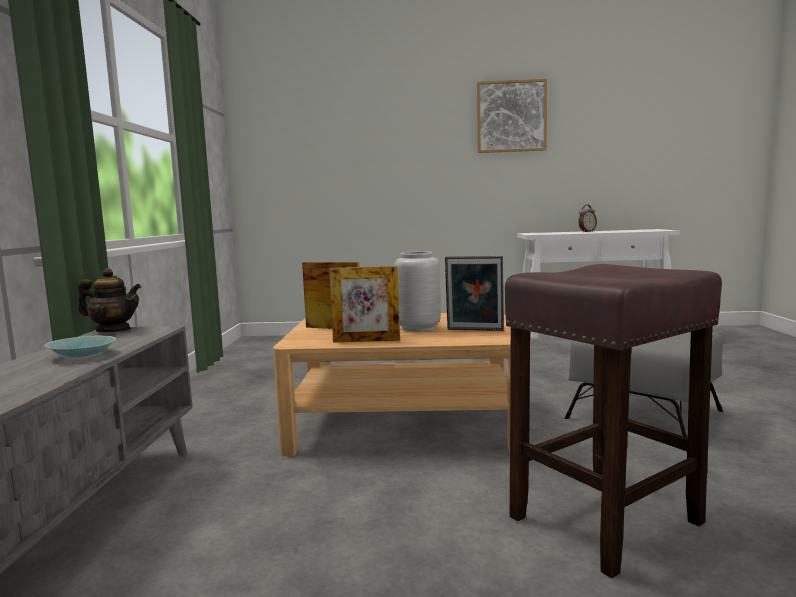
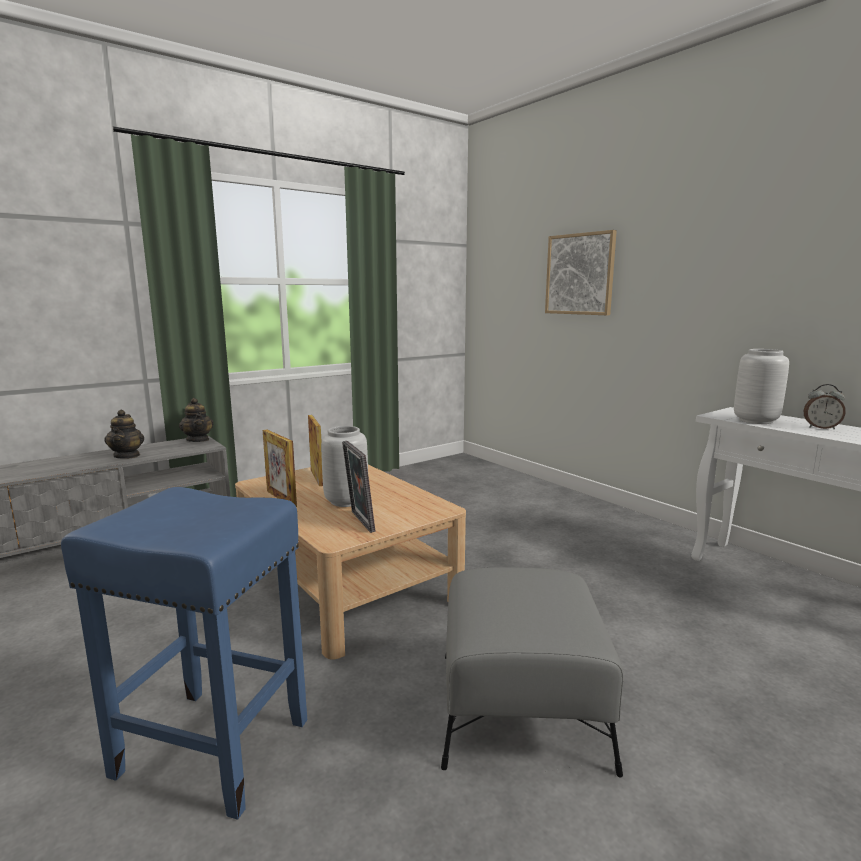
camera: 50 degrees right, 5 degrees up
(83, 355) = (127, 456): turquoise bowl -> teapot
(511, 116) = (746, 237): picture -> picture (580, 274)
(556, 233) = (754, 420): none -> grey vase
(603, 521) = (209, 747): brown stool -> blue stool

